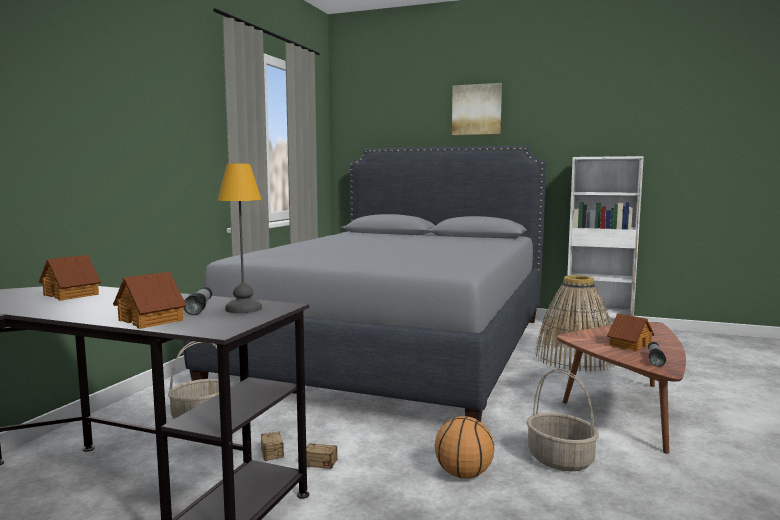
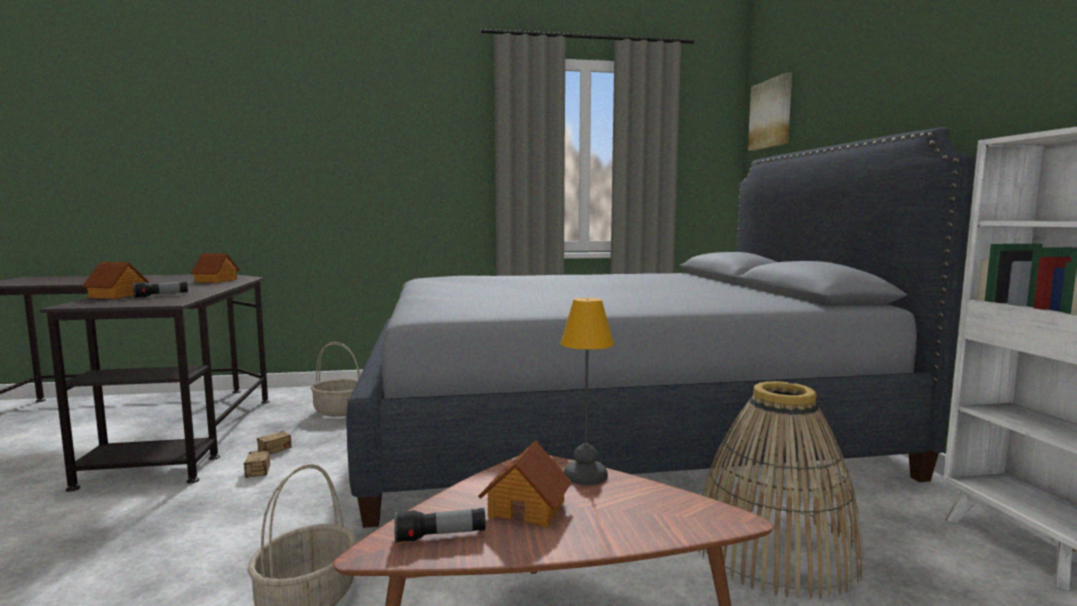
camera: 60 degrees right, 0 degrees up
(242, 309) = (156, 300): table lamp -> table lamp (584, 475)
(463, 474) = (247, 541): basketball -> none
(476, 109) = (888, 73): picture -> picture (771, 114)

